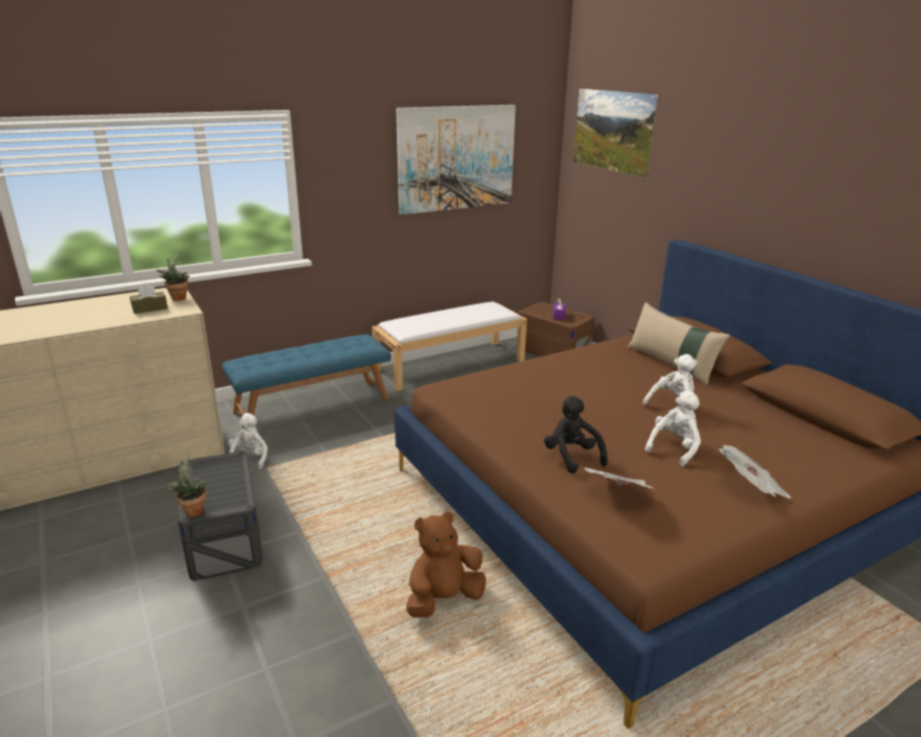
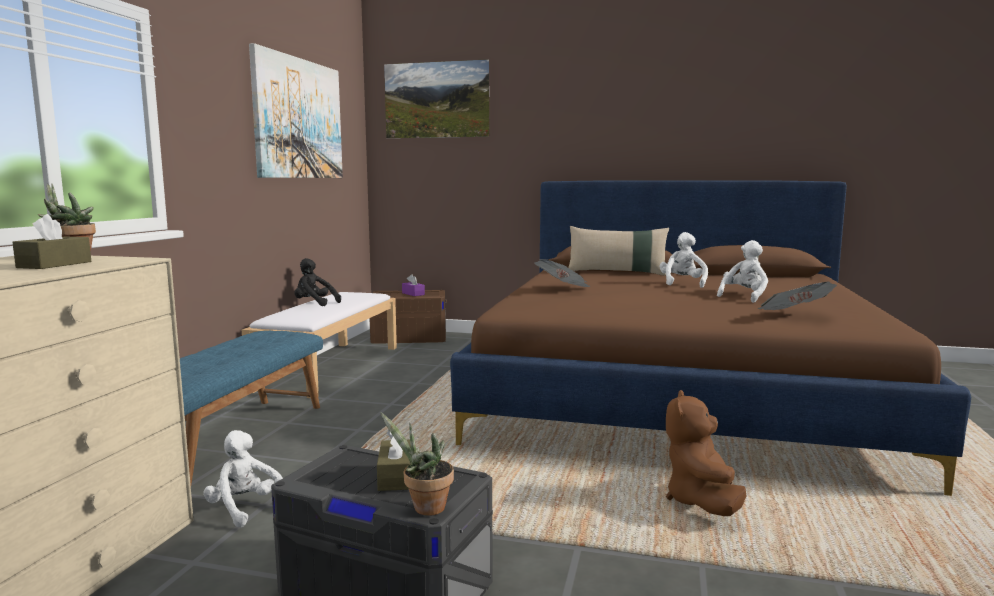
camera: 45 degrees left, 15 degrees down
(221, 484) = (396, 476): none -> brown tissue box
(571, 457) = (714, 312): black plush toy -> black plush toy (314, 304)
(674, 448) = (744, 297): white plush toy -> white plush toy turned 45 degrees clockwise
(751, 488) = (827, 298): newspaper -> newspaper (563, 289)

